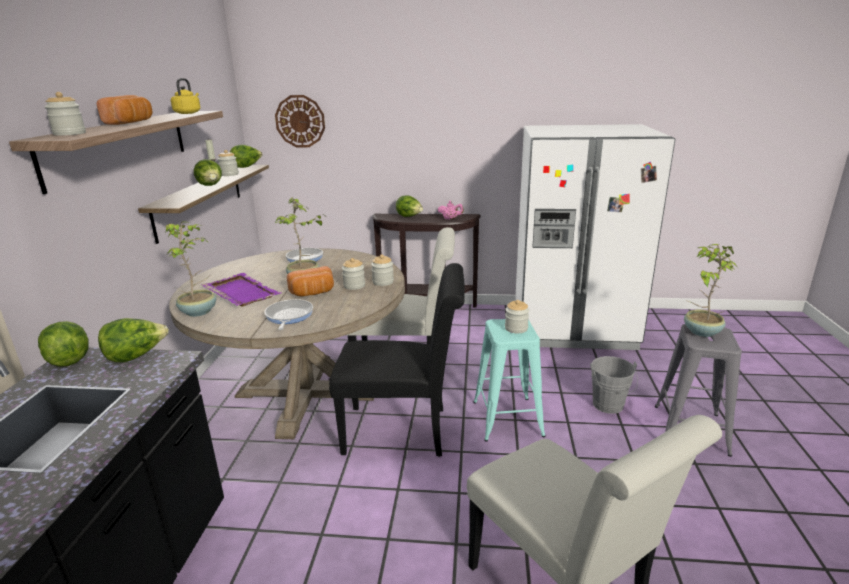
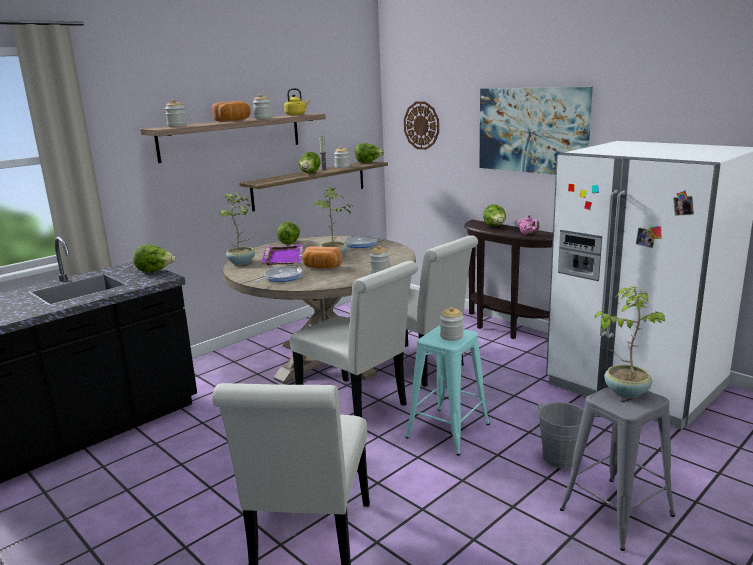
camera: 40 degrees right, 5 degrees down
(69, 359) = (130, 265): lettuce -> lettuce (289, 242)
(354, 286) = (356, 269): jar -> jar (263, 118)
(404, 431) = (357, 407): black chair -> white chair
(437, 120) = (532, 130): none -> picture

